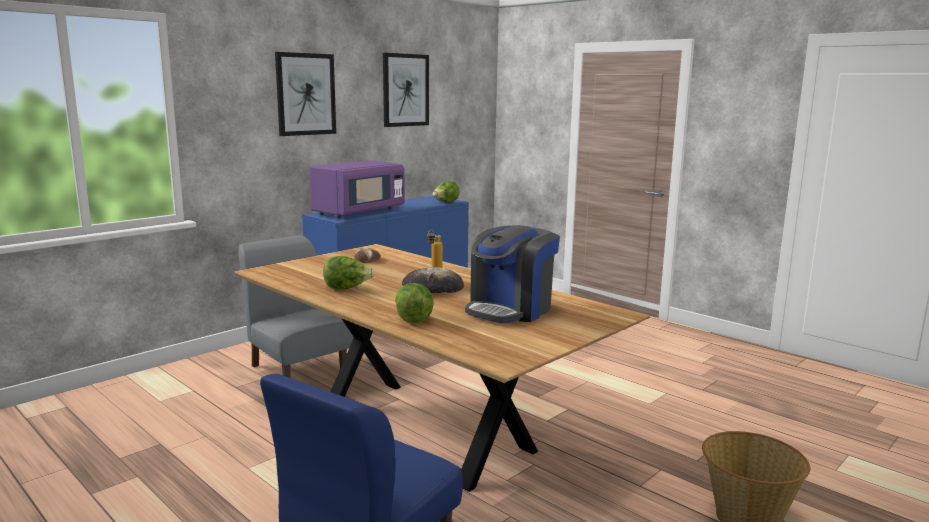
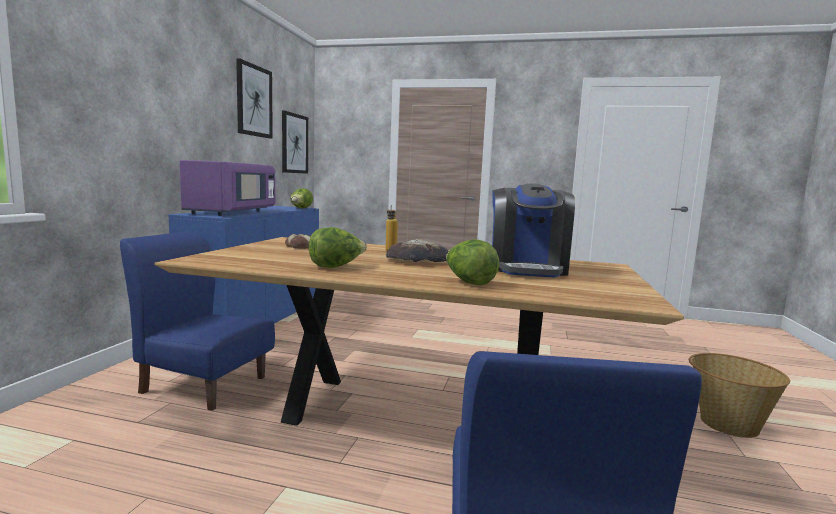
camera: 30 degrees left, 5 degrees down
(298, 368) = (204, 384): grey chair -> blue chair
(305, 94) = (169, 81): picture -> picture (294, 143)

